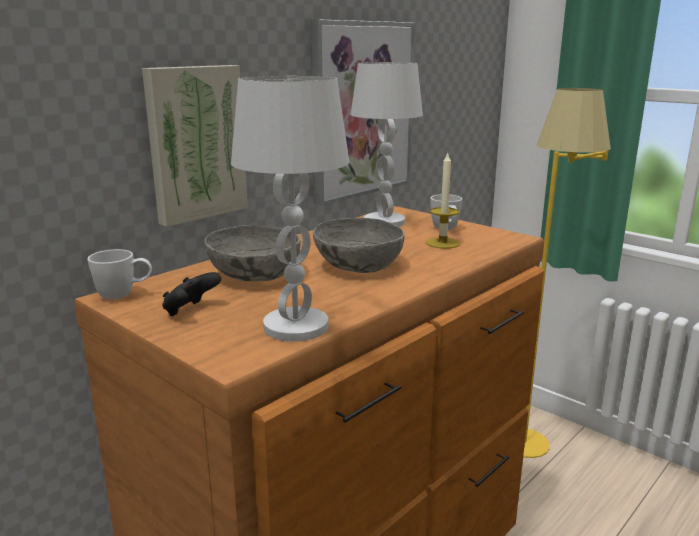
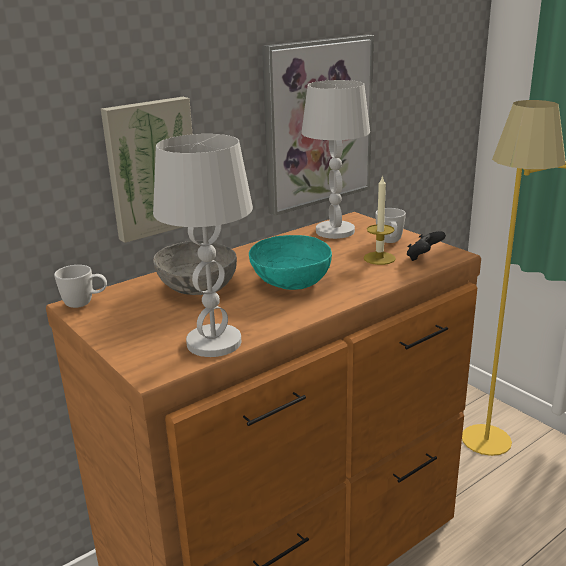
camera: 10 degrees right, 5 degrees up
(190, 311) = (134, 322): black game controller -> black game controller (423, 258)
(358, 265) = (291, 281): grey bowl -> turquoise bowl

